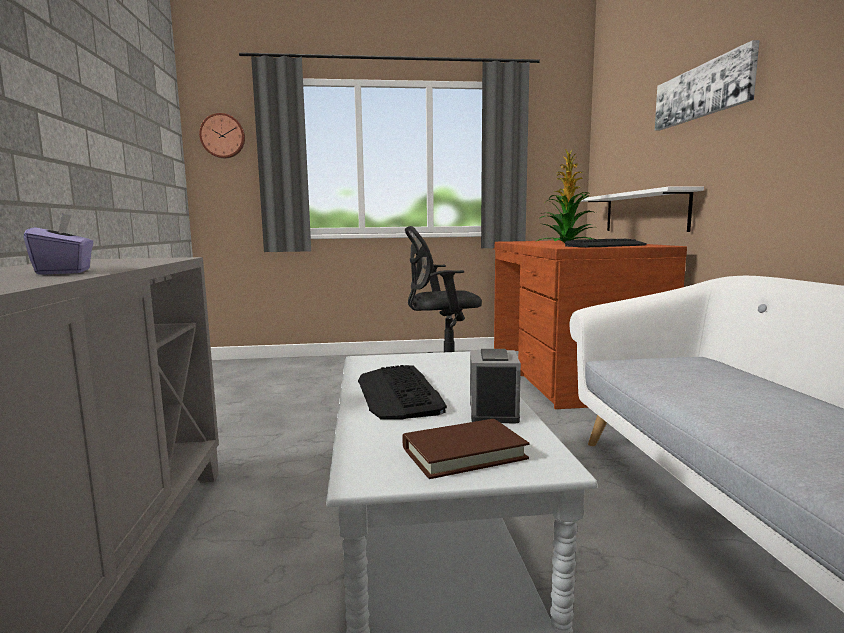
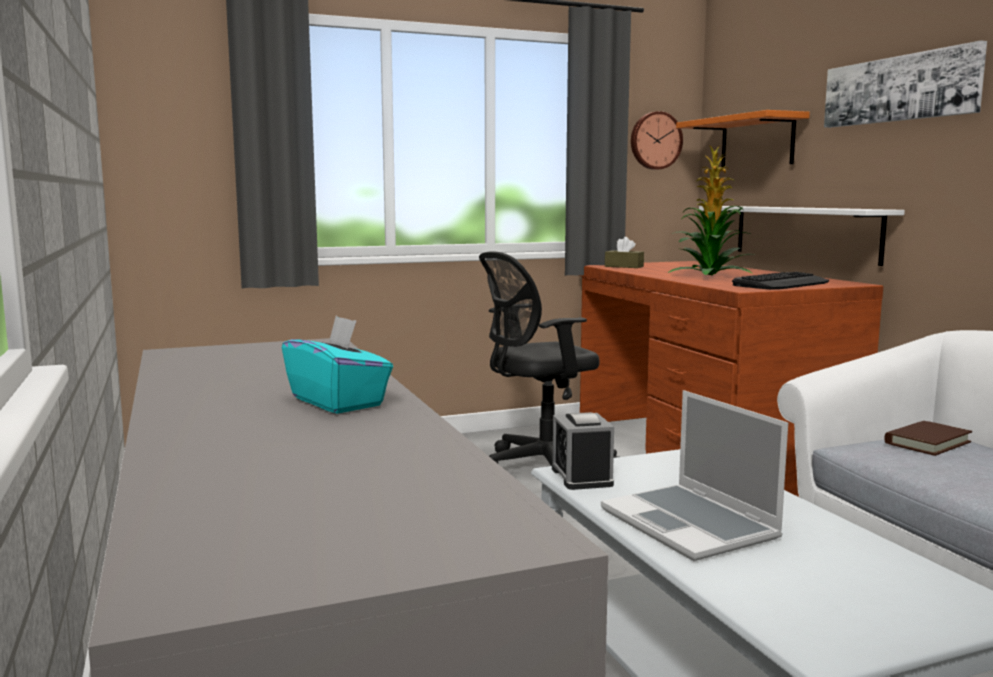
camera: 15 degrees left, 0 degrees up
(66, 272) = (338, 402): purple tissue box -> turquoise tissue box
(223, 136) = (169, 99): wall clock -> wall clock (655, 140)
(398, 393) = (691, 525): keyboard -> laptop
(463, 453) = (884, 604): brown book -> brown book (927, 442)
(493, 411) = (839, 541): alarm clock -> alarm clock (581, 477)
(520, 241) = (624, 266): none -> brown tissue box
(619, 149) = (757, 142): none -> orange shelf

